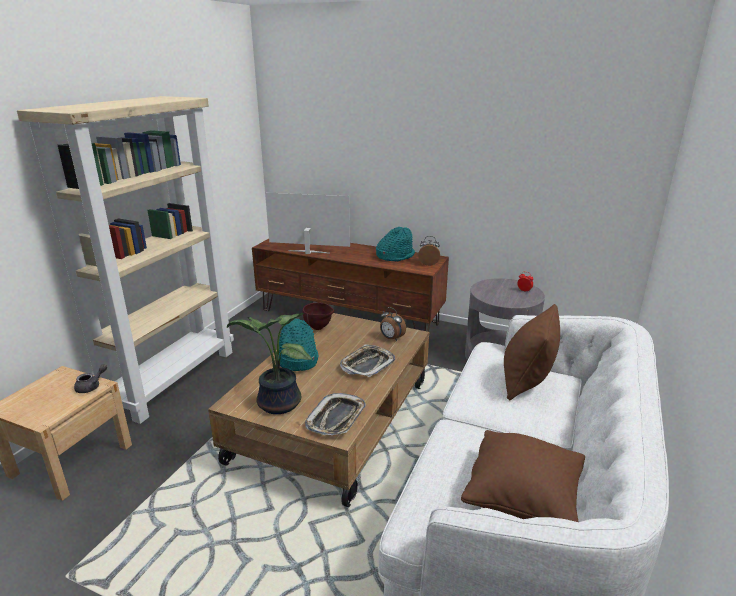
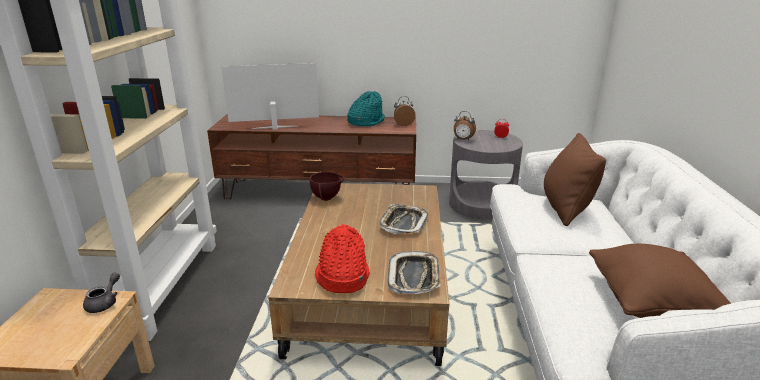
camera: 20 degrees left, 0 degrees up
(276, 404) = (341, 276): potted plant -> red hat
(297, 360) = (328, 231): turquoise hat -> none
(391, 338) = (407, 196): alarm clock -> alarm clock (463, 140)

